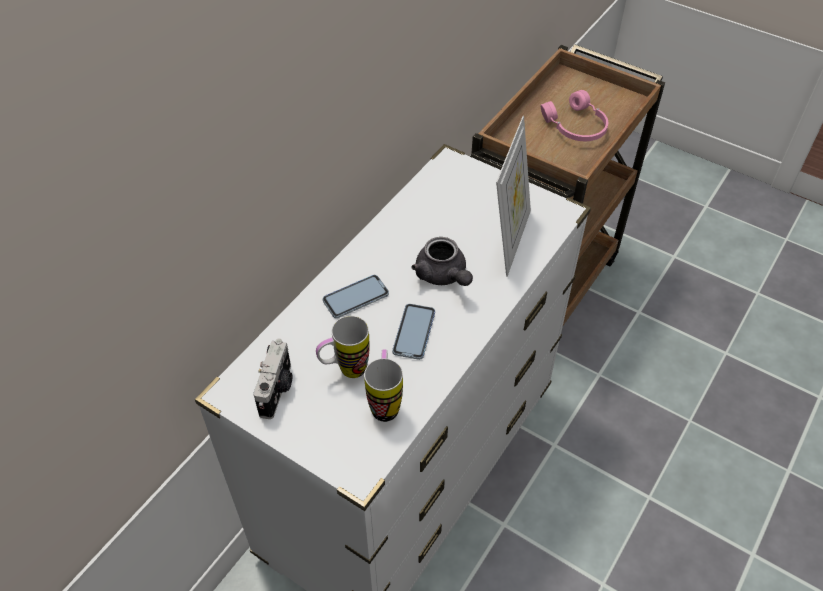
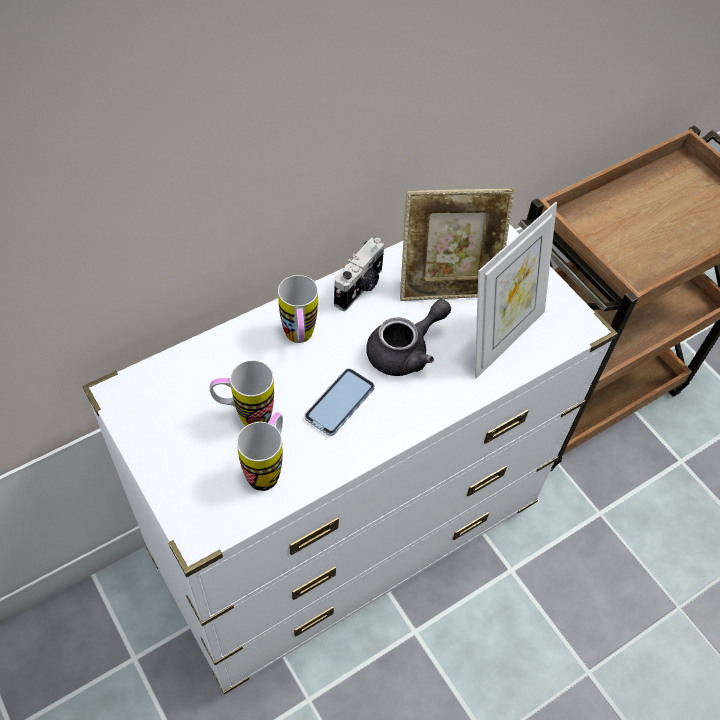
camera: 20 degrees right, 5 degrees up
(277, 390) = (167, 409): camera -> camera (360, 288)
(356, 297) = (299, 340): phone -> mug
(443, 276) = (405, 351): grey teapot -> grey teapot turned 120 degrees counterclockwise
(447, 215) = (447, 284): none -> picture frame
(575, 127) = (662, 229): pink headphones -> none

